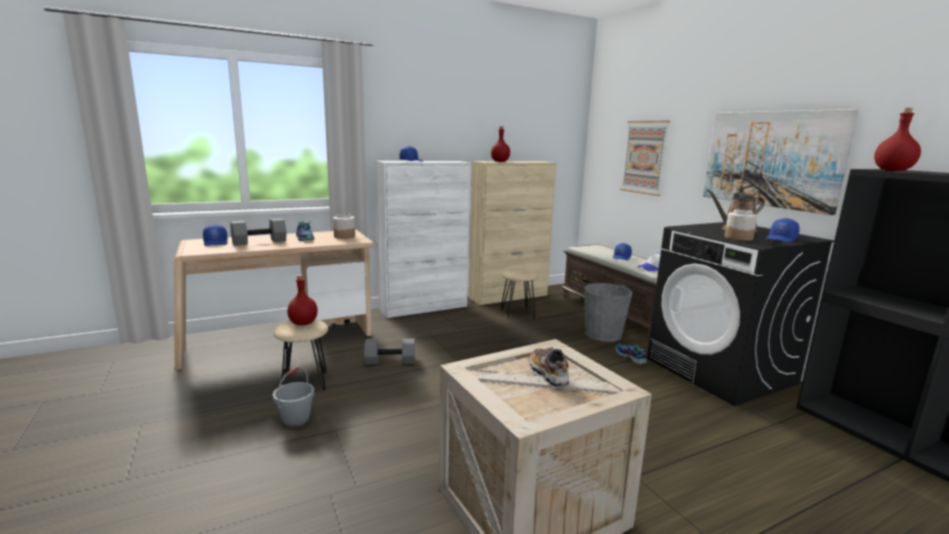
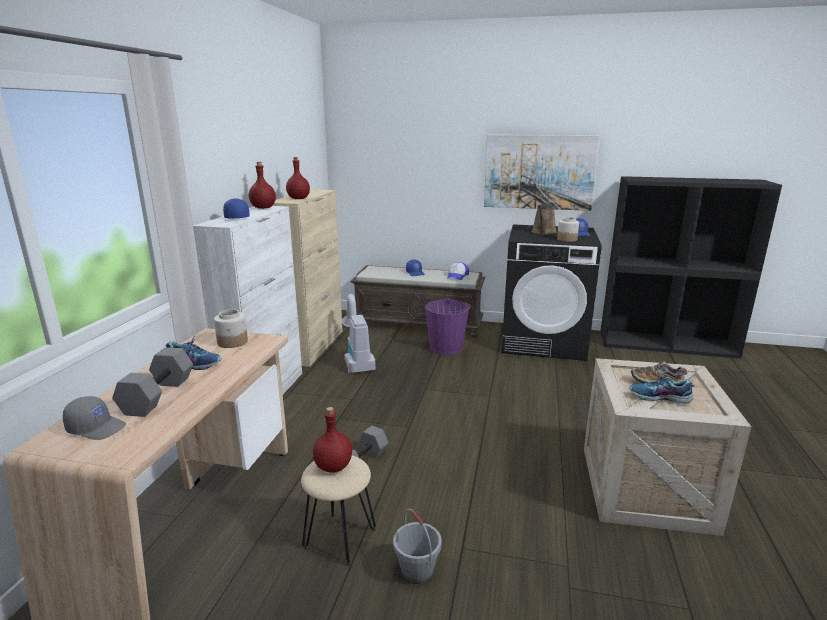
camera: 50 degrees left, 5 degrees up
(216, 243) = (97, 427): blue cap -> grey cap
(517, 313) = (356, 359): beige stool -> vacuum cleaner
(603, 334) = (446, 347): grey bucket -> purple bucket
(630, 357) = (492, 357): shoe -> shoe (659, 397)
(644, 157) = (411, 175): picture -> none
(893, 170) = (645, 179): red bottle -> red bottle (263, 208)

